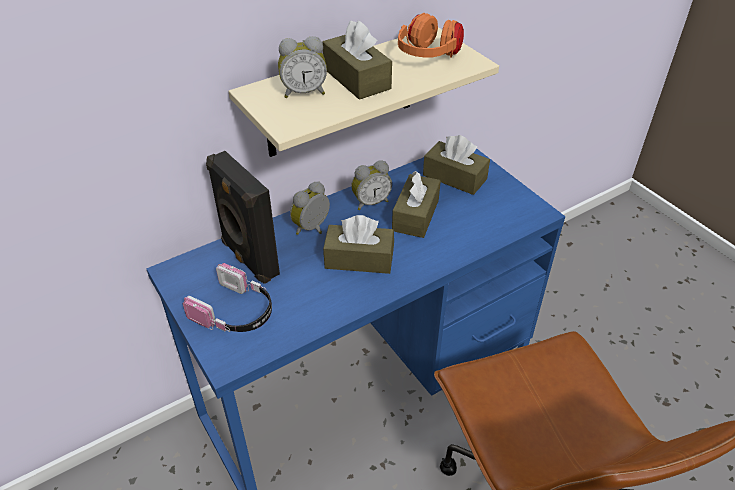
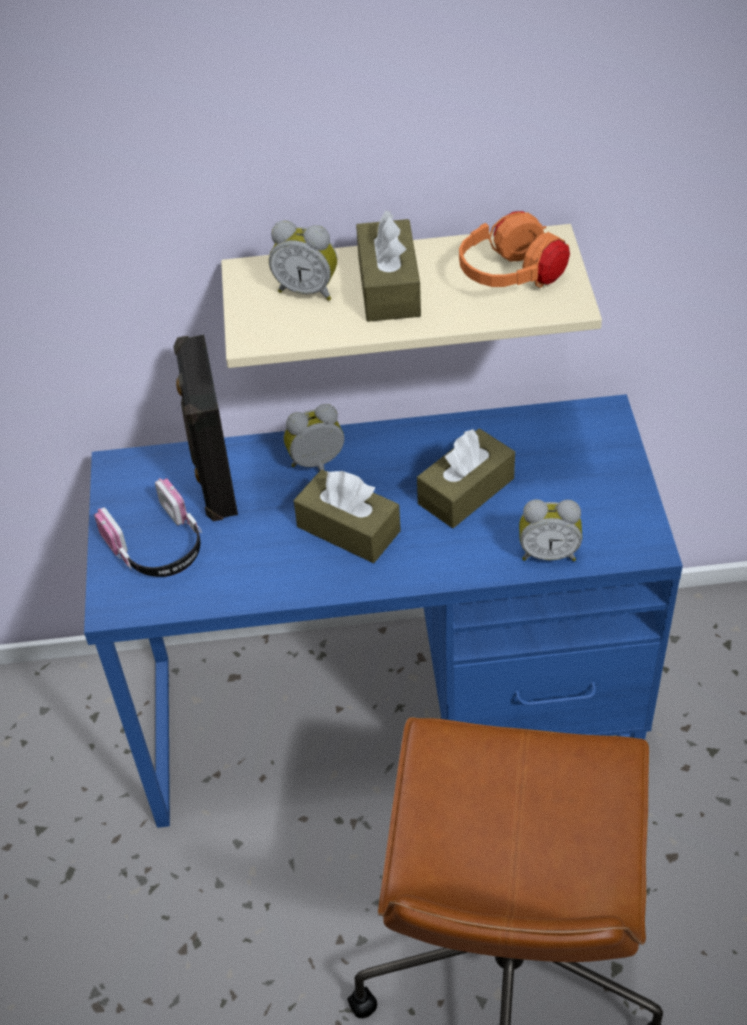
camera: 30 degrees right, 5 degrees up
(370, 202) = (418, 451): alarm clock -> alarm clock (548, 553)
(454, 177) = (563, 450): brown tissue box -> none

